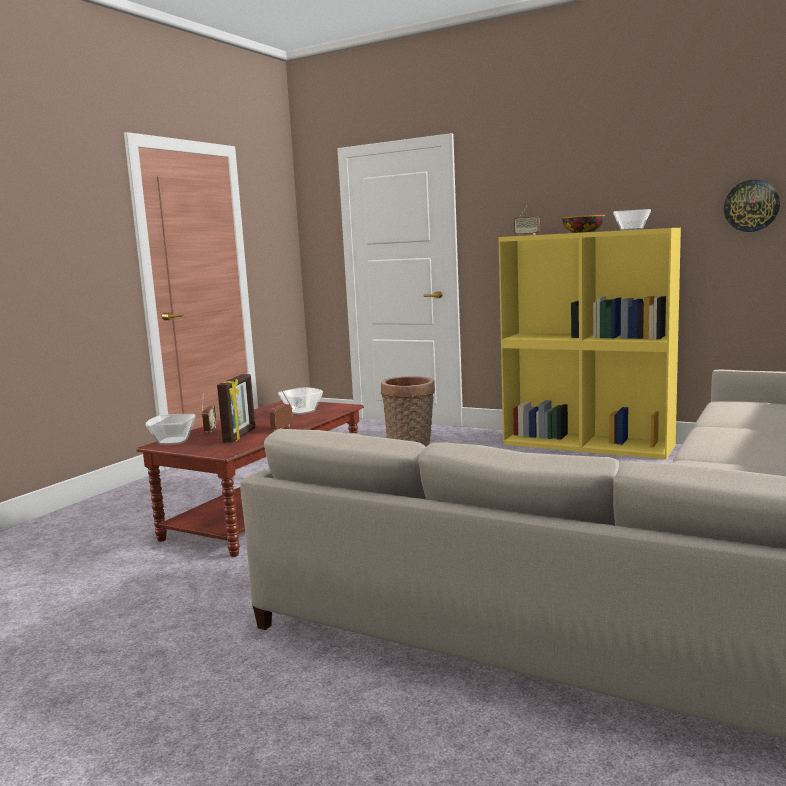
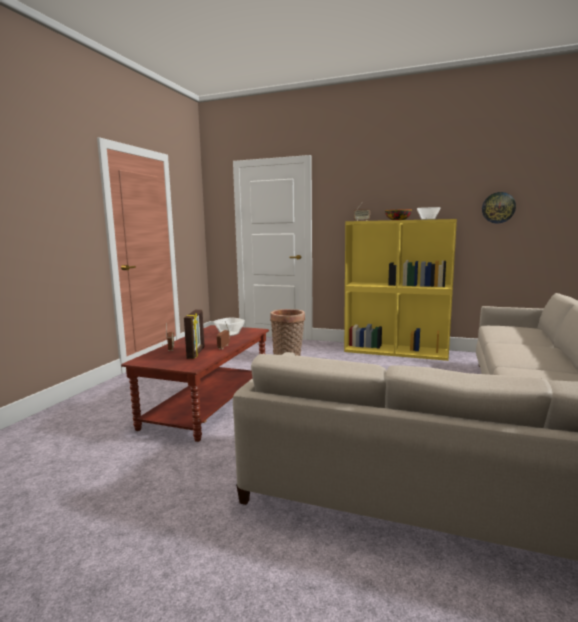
camera: 10 degrees left, 0 degrees up
(172, 441) = (147, 358): bowl -> none

